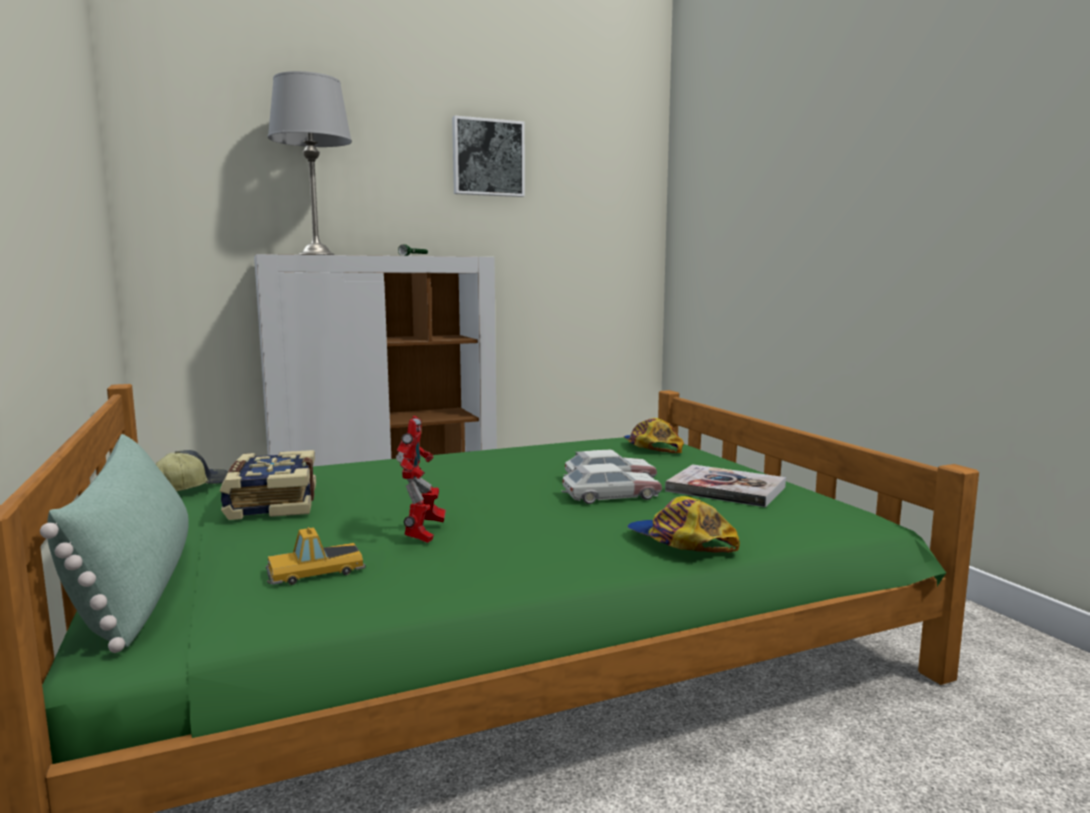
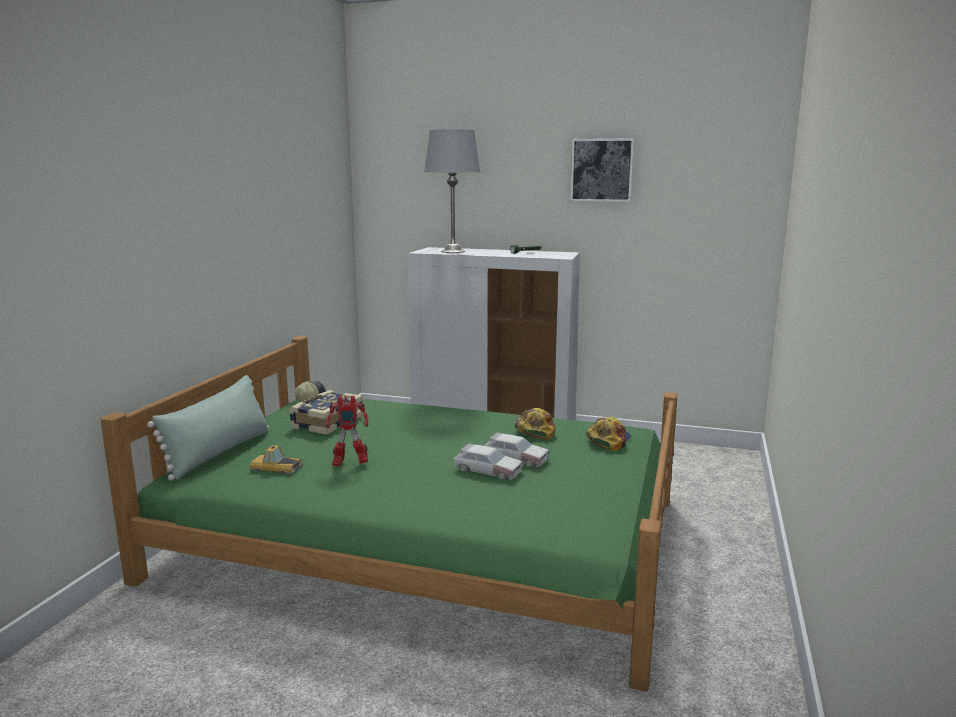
camera: 40 degrees right, 5 degrees up
(423, 535) = (349, 463): toy robot -> toy robot turned 45 degrees clockwise
(679, 542) = (451, 512): cap -> cap (535, 430)
(725, 489) = (570, 488): book -> none

